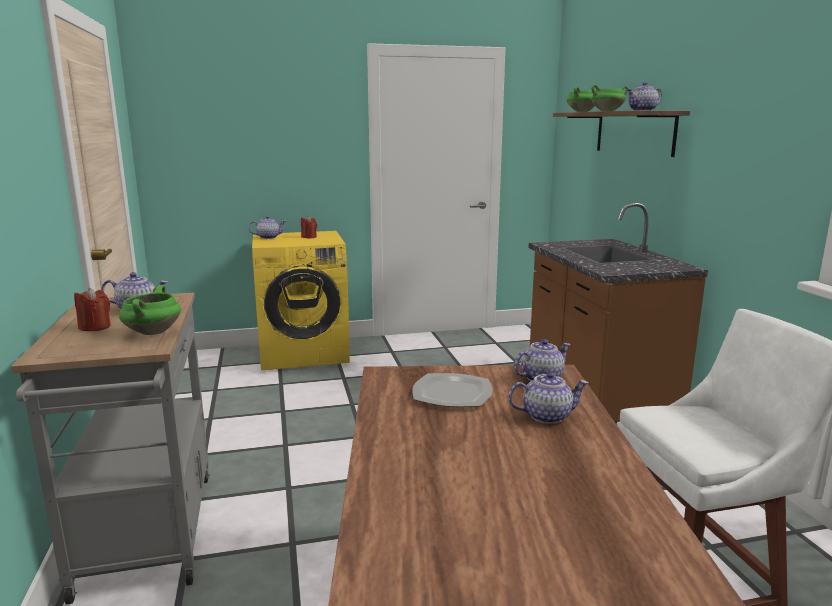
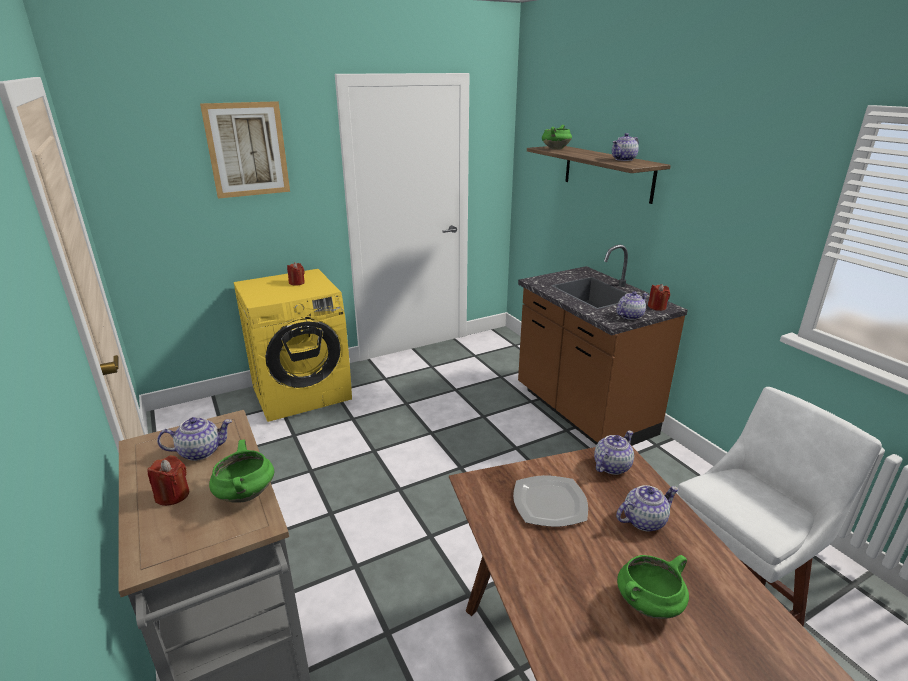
camera: 15 degrees left, 10 degrees up
(268, 237) = (254, 287): teapot -> teapot (630, 316)
(279, 109) = (247, 150): none -> picture
(607, 111) = (584, 153): green cooking pot -> green cooking pot (648, 603)
(671, 266) = (657, 307): none -> red candle

